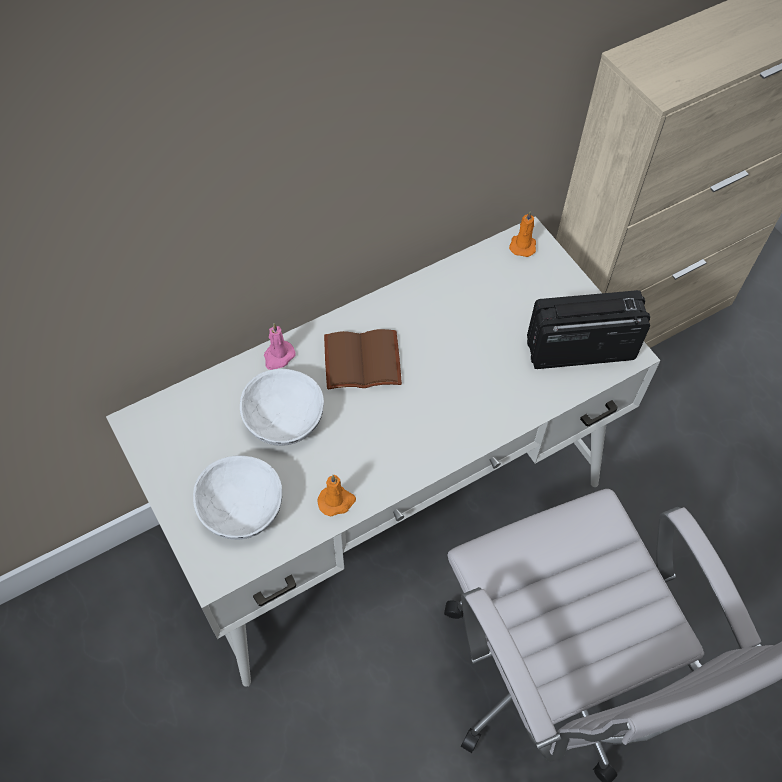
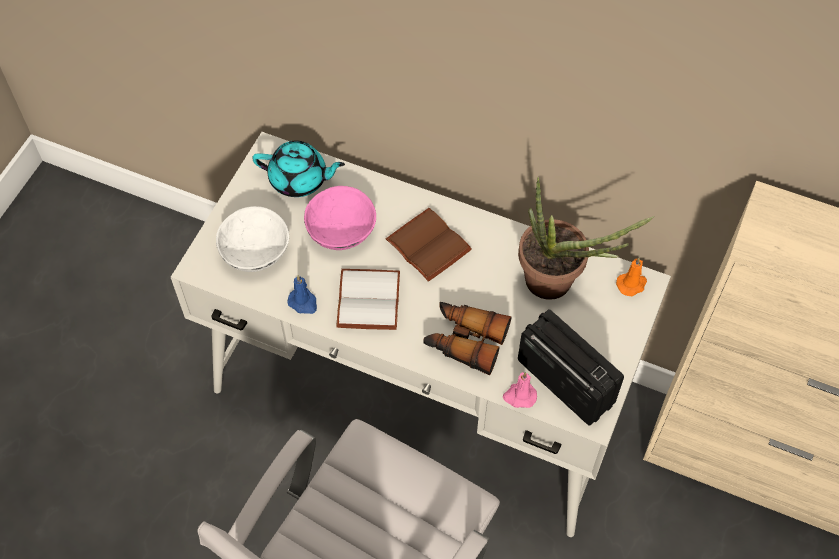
camera: 55 degrees right, 0 degrees up
(194, 418) = (299, 179): none -> turquoise teapot
(278, 357) = (388, 193): pink candle -> pink candle (519, 396)
(283, 420) = (340, 230): white bowl -> pink bowl
(337, 501) = (303, 302): orange candle -> blue candle
(377, 445) = (366, 299): none -> white book
(482, 293) = (558, 284): none -> potted plant
(483, 395) = (465, 340): none -> binoculars

